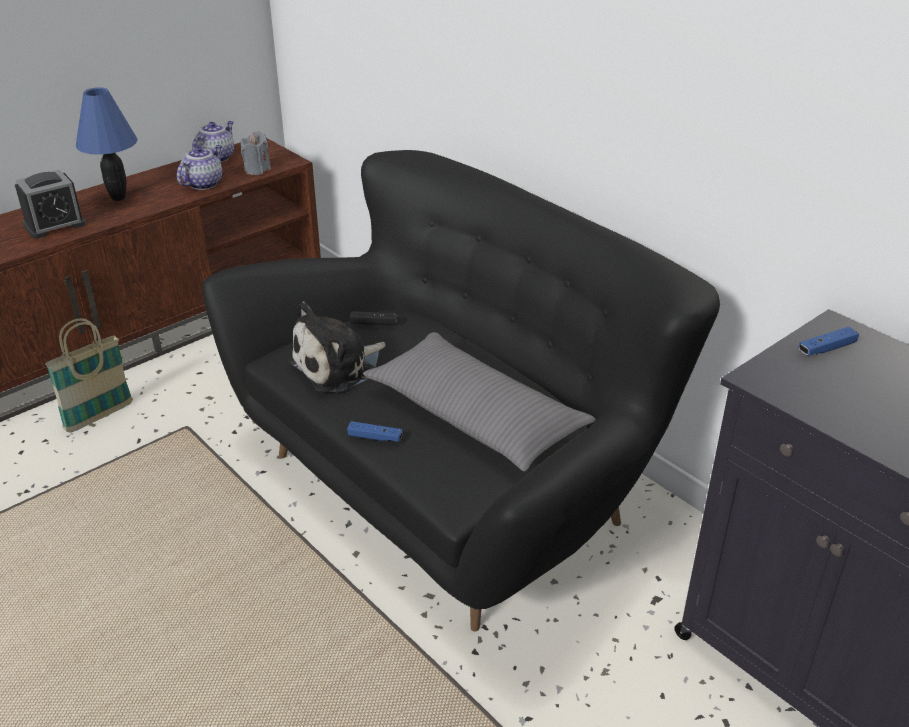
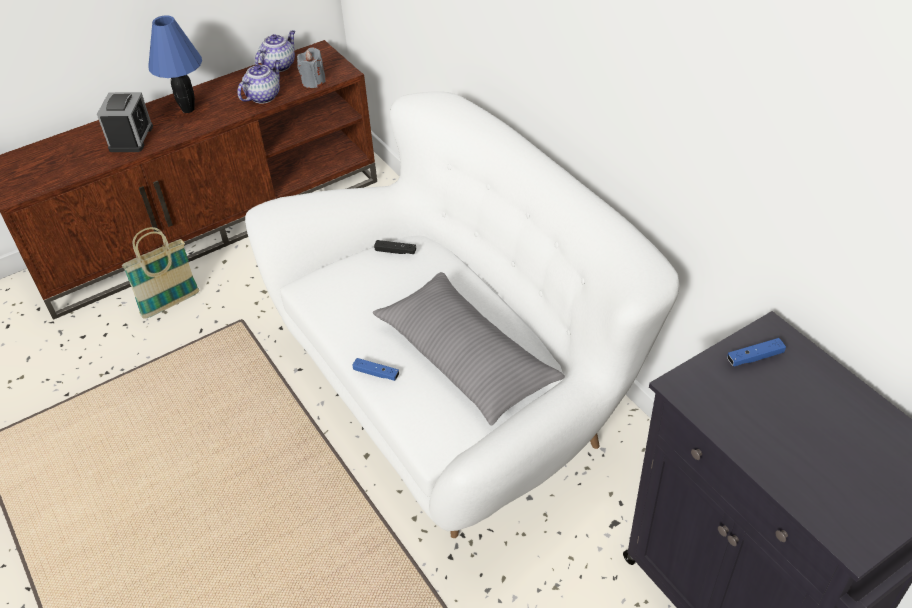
camera: 10 degrees right, 10 degrees up
(55, 224) = (131, 138): alarm clock -> alarm clock turned 60 degrees counterclockwise
(338, 367) = (357, 297): plush toy -> none
(453, 484) = (459, 395): black sofa -> white sofa

